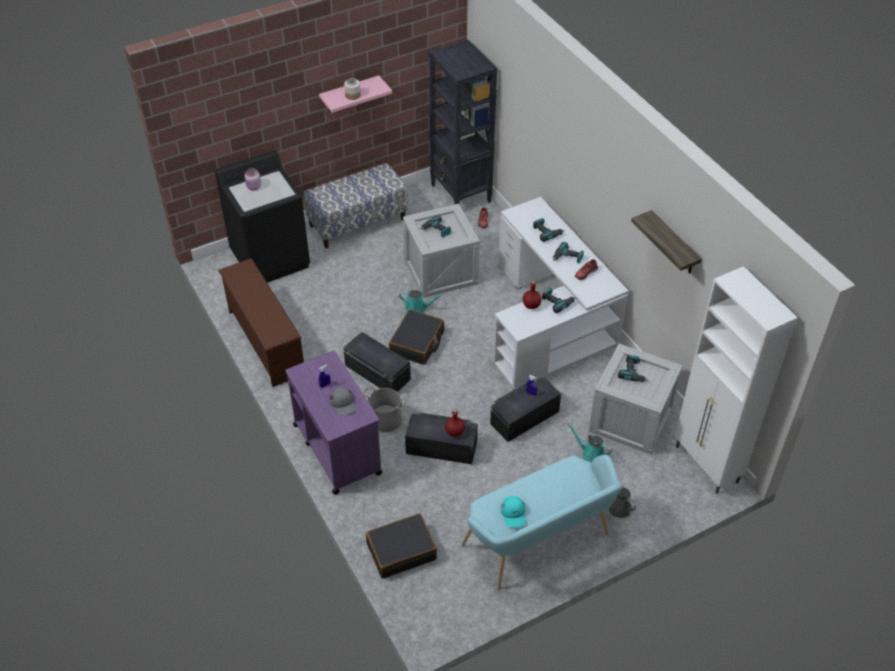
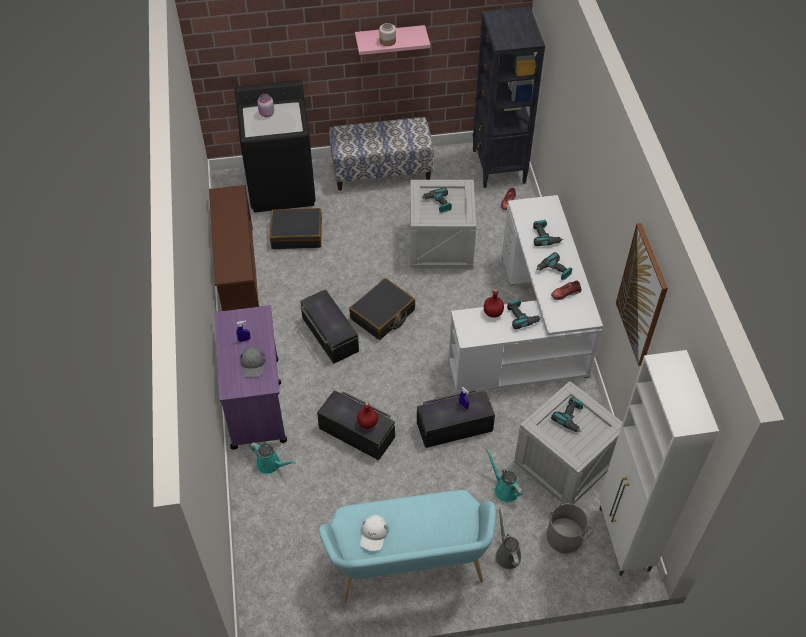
camera: 20 degrees right, 5 degrees up
(385, 420) = (315, 387): grey bucket -> grey bucket (564, 537)
(401, 551) = (269, 529): black suitcase -> black suitcase (297, 234)
(417, 309) = (399, 278): turquoise watering can -> turquoise watering can (270, 464)
(513, 513) = (373, 534): turquoise cap -> white cap
(674, 244) = (642, 295): shelf -> picture

